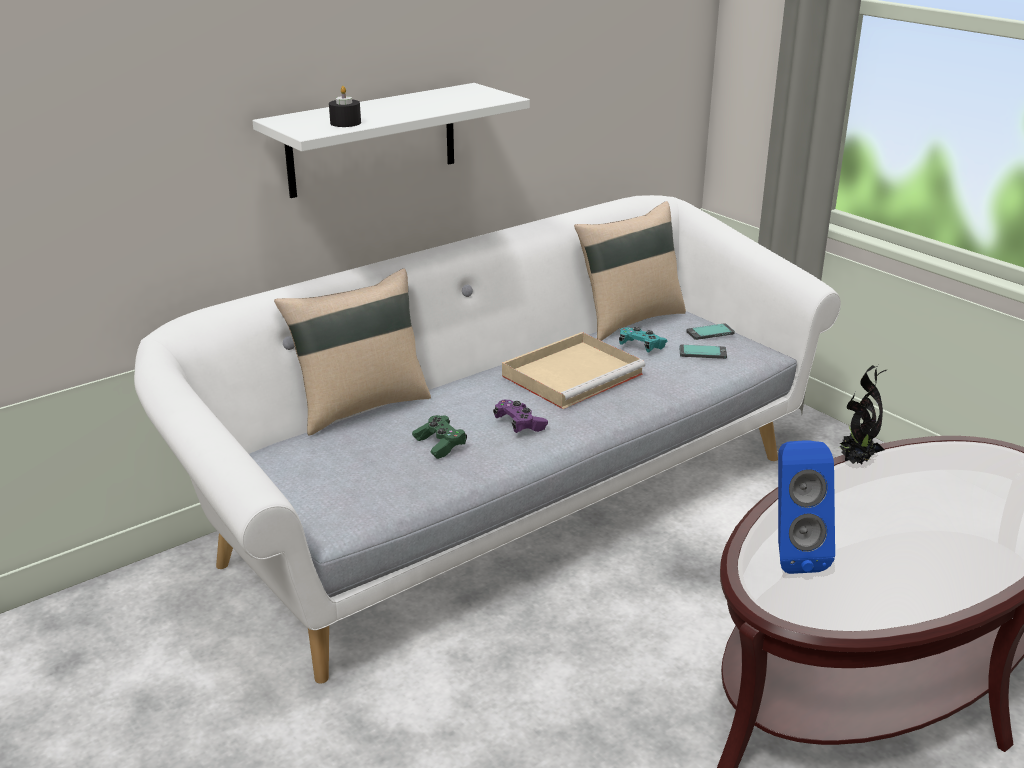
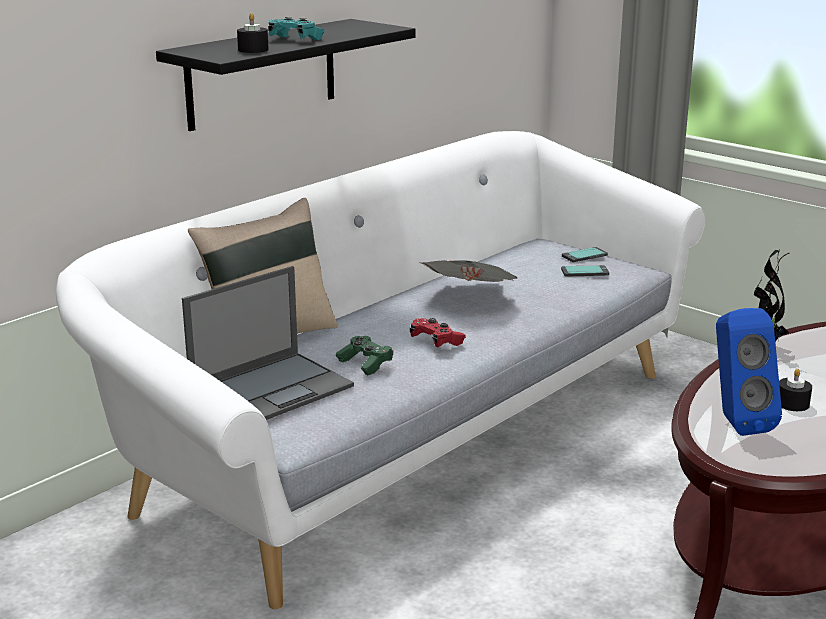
camera: 10 degrees left, 5 degrees down
(340, 466) = (273, 389): none -> laptop
(372, 140) = (262, 74): white shelf -> black shelf
(519, 424) = (436, 341): purple game controller -> red game controller
(573, 374) = (470, 297): beige tray -> newspaper
(629, 319) = (502, 250): beige pillow -> none
(641, 347) = (525, 271): turquoise game controller -> turquoise game controller (295, 39)
(862, 537) = (792, 403): none -> black candle

